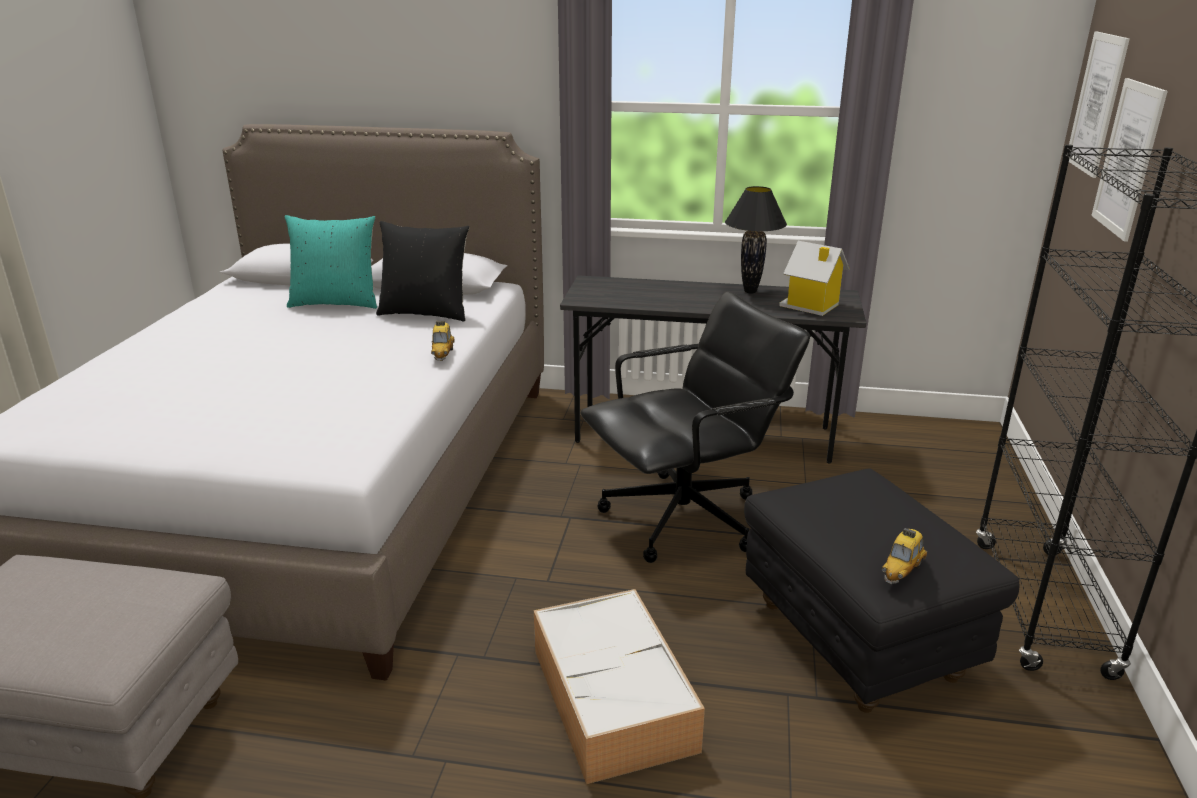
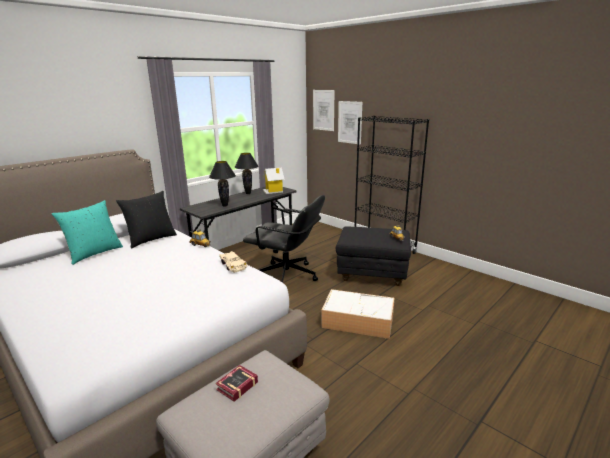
camera: 55 degrees left, 5 degrees down
(85, 587) = (235, 386): none -> book
(385, 410) = (232, 265): none -> beige toy car
(645, 300) = (225, 205): none -> black table lamp
(685, 519) = (287, 276): black office chair -> black office chair turned 105 degrees clockwise

